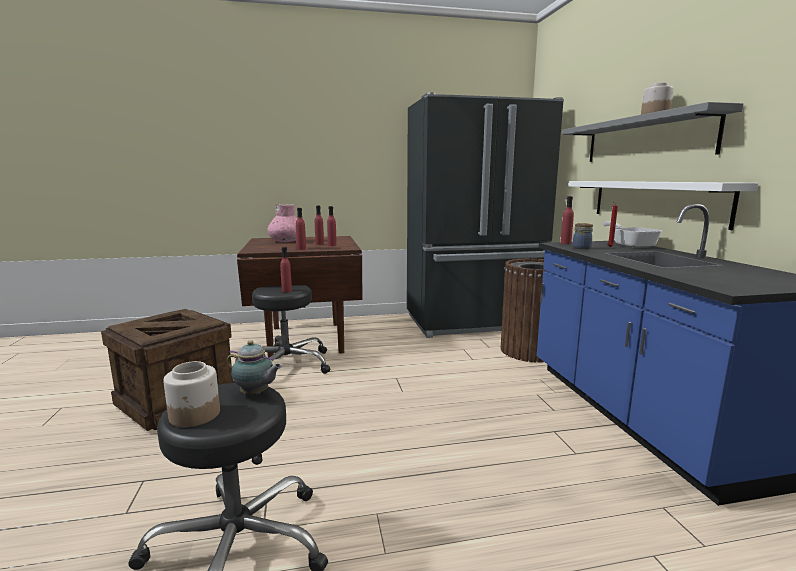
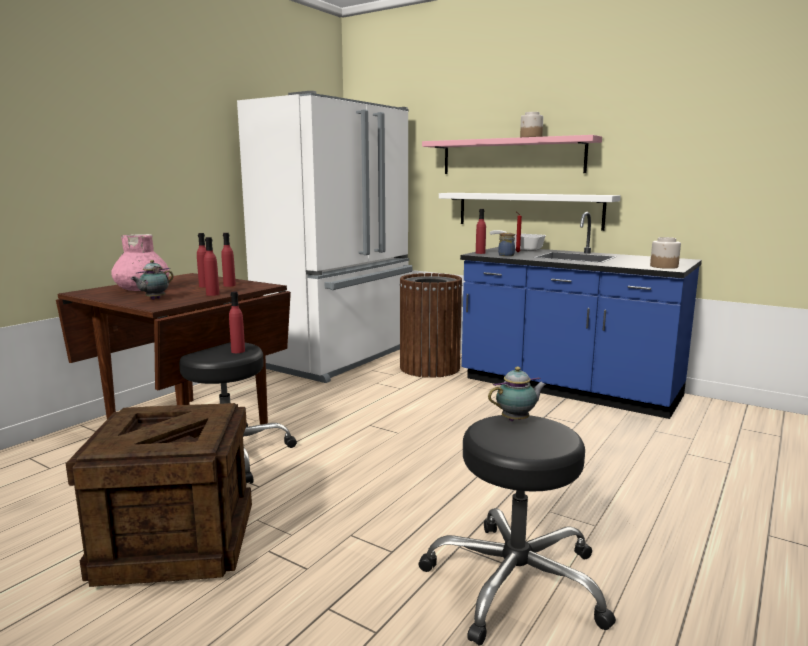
camera: 45 degrees left, 0 degrees up
(195, 415) = (528, 445): jar -> jar (664, 266)
(267, 247) = (154, 299): none -> teapot
(474, 322) = (339, 357): black fridge -> white fridge
(645, 139) = (511, 156): grey shelf -> pink shelf

